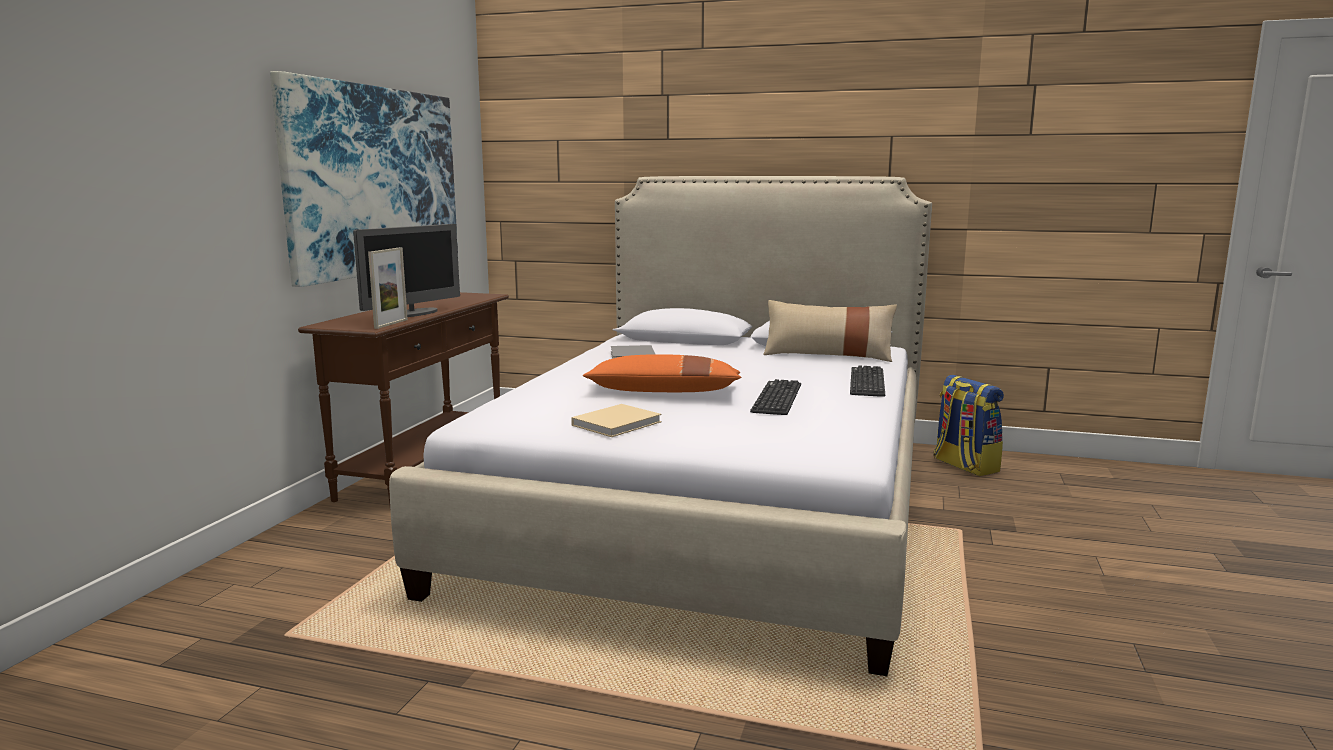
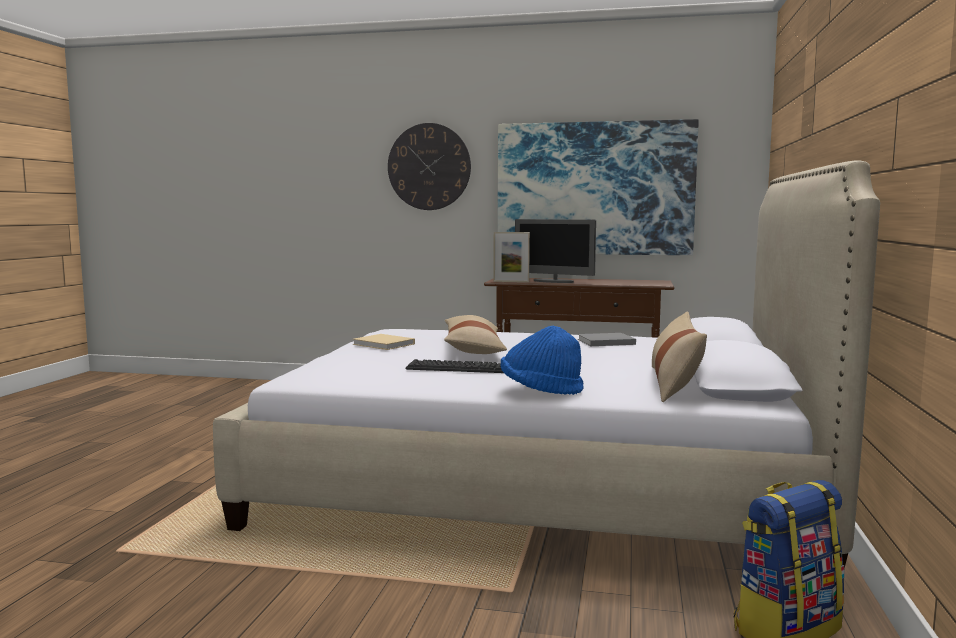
camera: 85 degrees right, 5 degrees down
(175, 137) = (429, 167): none -> wall clock
(664, 392) = (473, 348): orange pillow -> beige pillow
(867, 382) = (541, 390): keyboard -> blue hat

